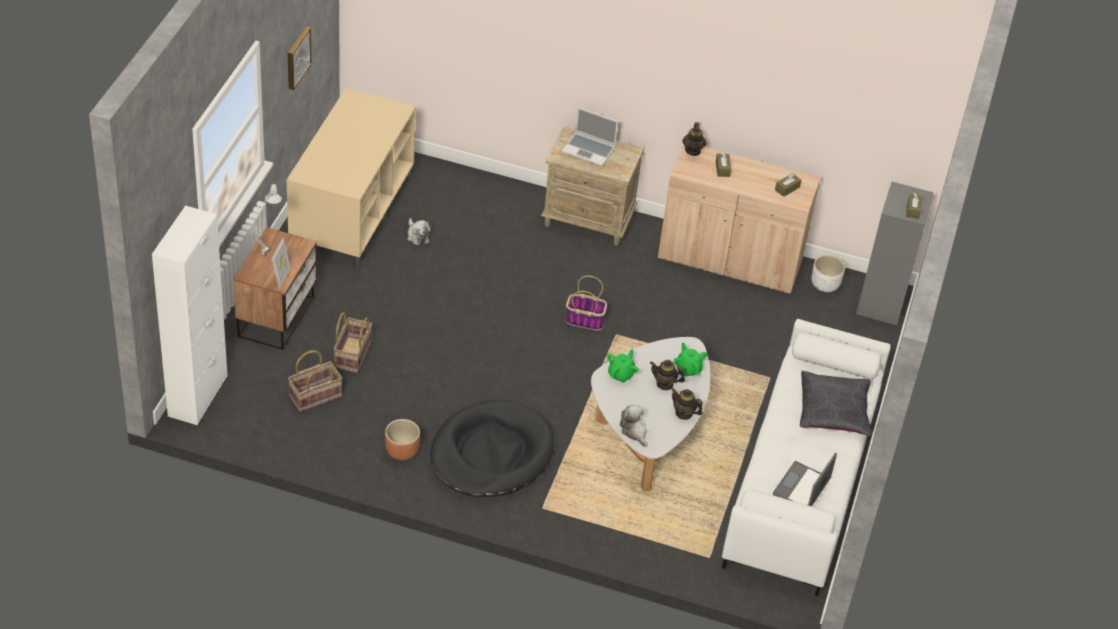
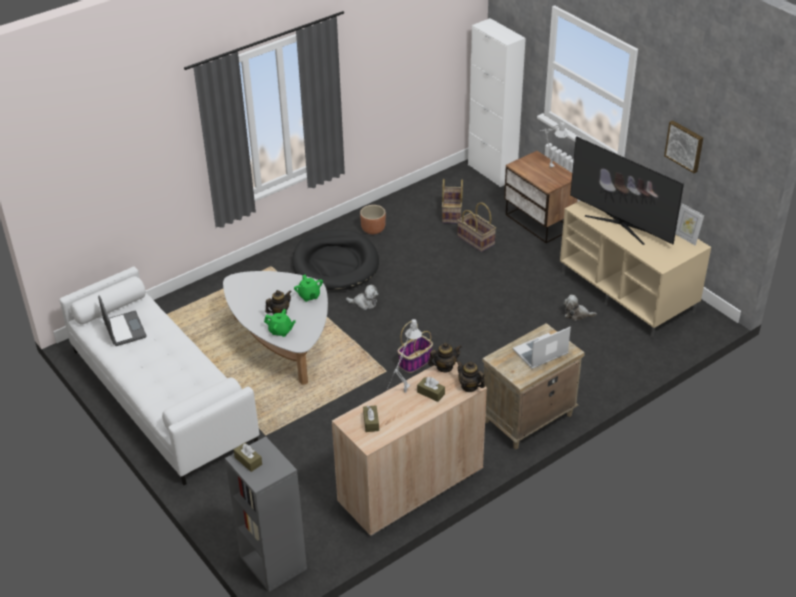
camera: 130 degrees right, 5 degrees down
(281, 277) = (521, 168): picture frame -> picture frame (686, 238)
(357, 153) = (620, 224): none -> television
(634, 431) = (255, 278): plush toy -> plush toy (364, 303)
(684, 413) = (245, 308): teapot -> teapot (444, 367)
(740, 183) = (403, 395): none -> grey table lamp
(824, 285) = (328, 534): white planter -> none
(833, 411) = (164, 384): black pillow -> none

